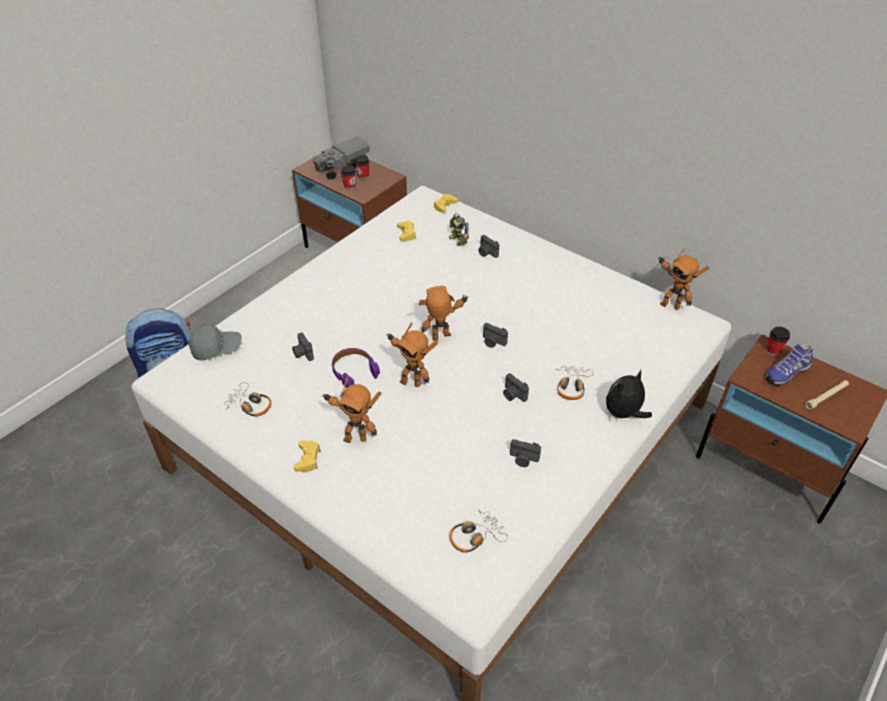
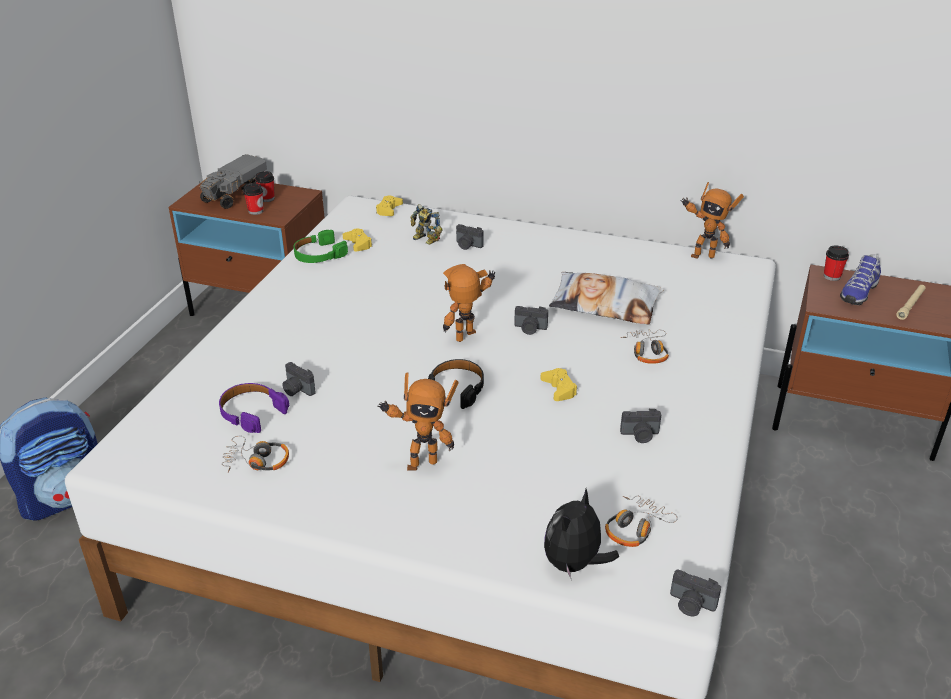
camera: 20 degrees left, 10 degrees down
(216, 348) = (173, 410): grey cap -> none
(308, 459) = (372, 501): yellow game controller -> yellow game controller (559, 389)
(354, 371) = (376, 394): purple headphones -> purple headphones (251, 412)
(374, 237) = (319, 254): none -> green headphones
(411, 381) = (456, 389): toy robot -> black headphones
(513, 395) = (587, 375): camera -> camera (691, 605)
(563, 334) = (605, 305): none -> pillow
(623, 414) = (721, 365): plush toy -> plush toy (574, 564)

